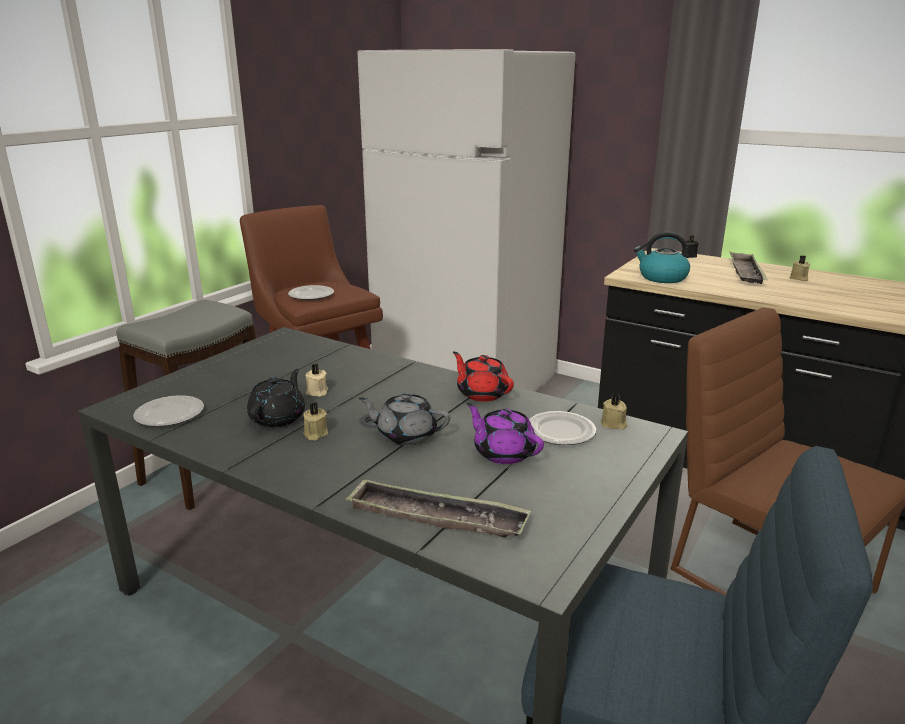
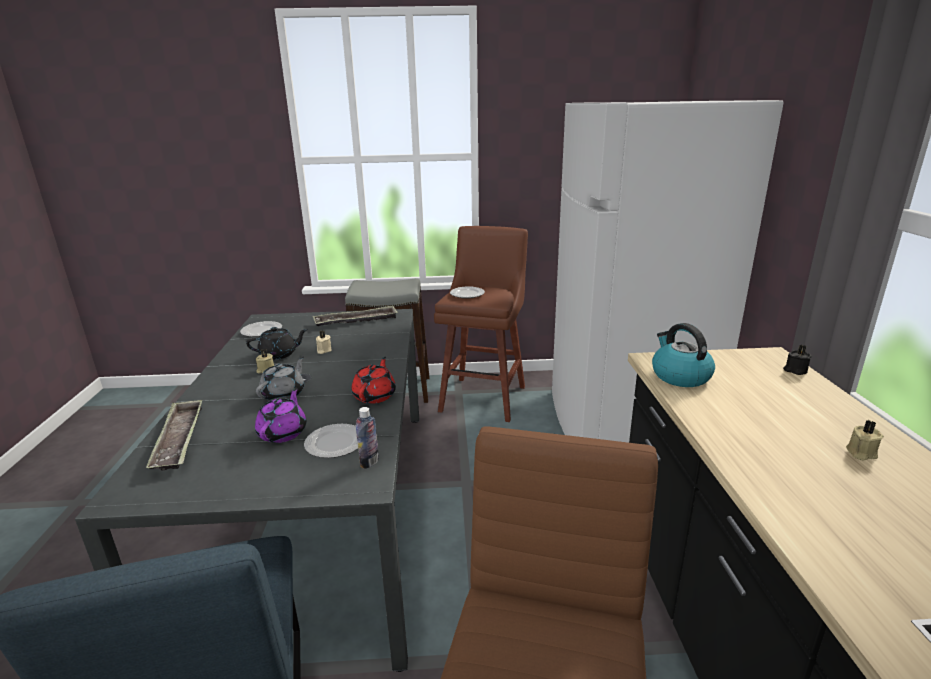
camera: 55 degrees right, 0 degrees up
(406, 435) = (284, 394): grey teapot -> grey teapot turned 45 degrees clockwise
(613, 424) = (369, 462): beige candle -> bottle
(745, 273) = (801, 414): tray -> tray (356, 321)

